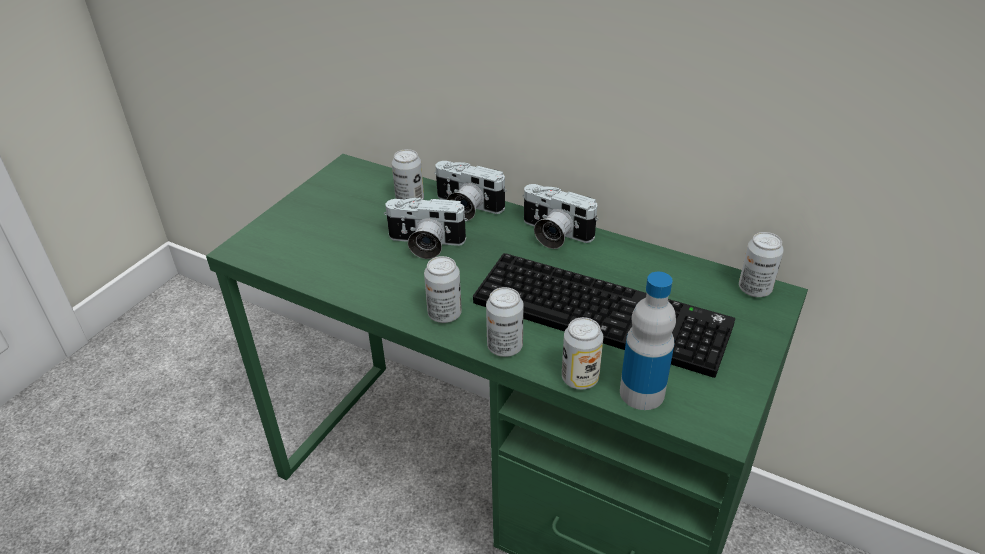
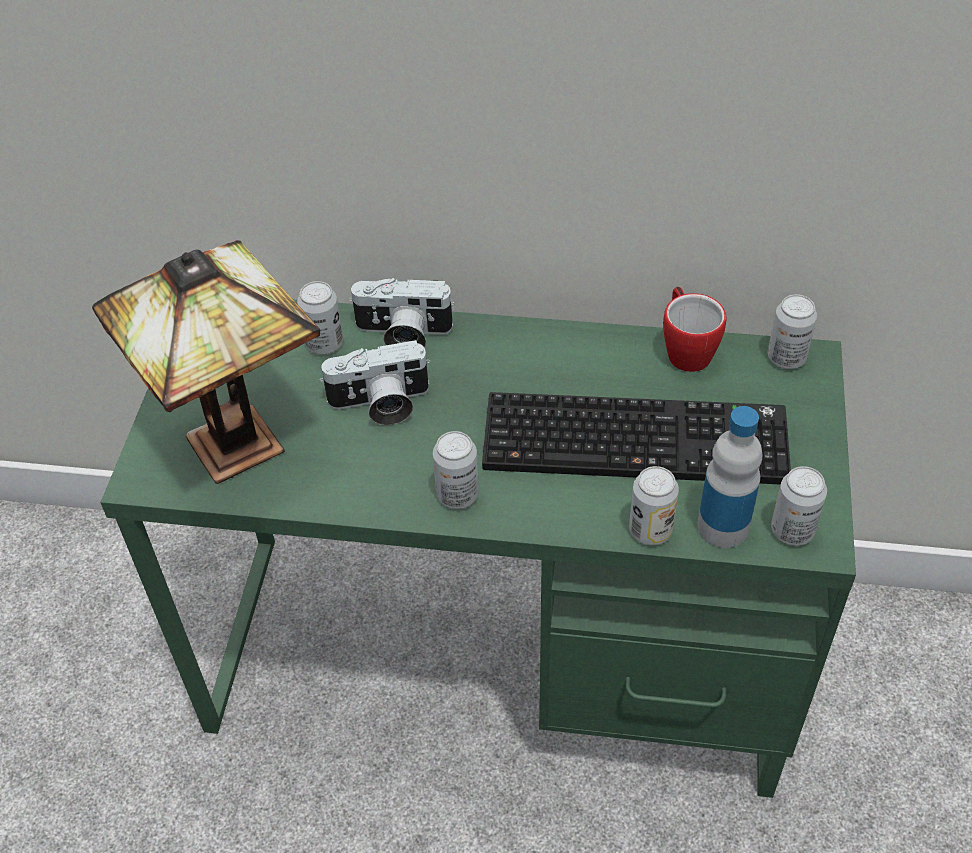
camera: 20 degrees left, 10 degrees up
(317, 241) = (239, 439): none -> table lamp
(505, 347) = (549, 516): can -> can (792, 531)
(553, 234) = (530, 345): camera -> none
(673, 264) = (685, 349): none -> mug

